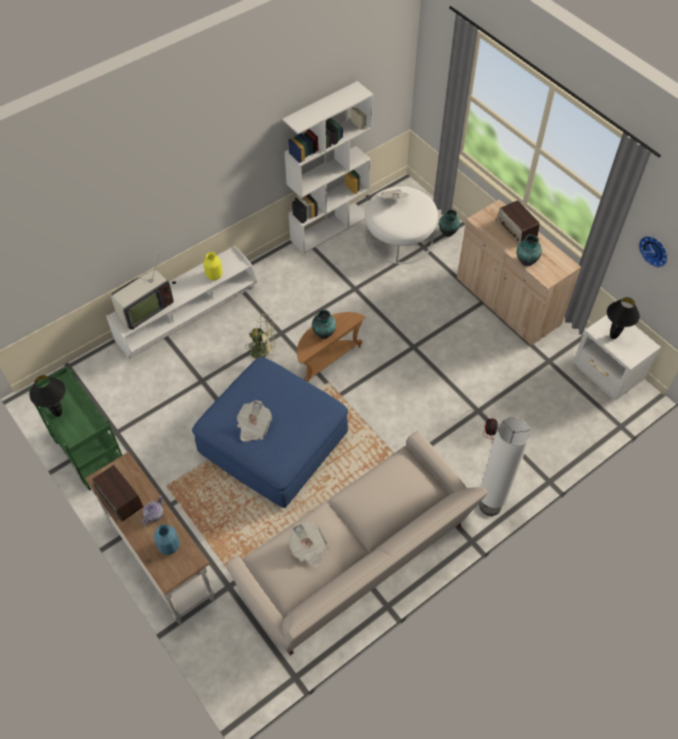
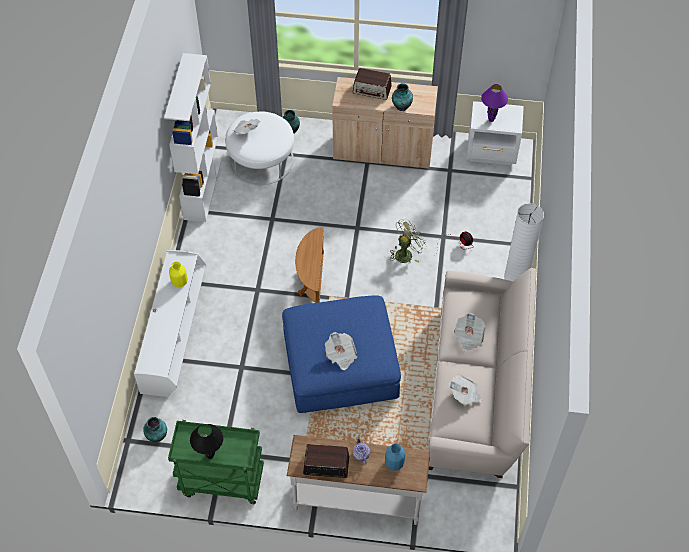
camera: 45 degrees left, 0 degrees up
(143, 310) = (157, 347): television -> none
(264, 351) = (260, 311): green fan -> green fan (406, 253)
(324, 334) = (310, 260): vase -> vase (157, 436)
(371, 503) = (468, 337): none -> newspaper
(613, 336) = (491, 120): black table lamp -> purple table lamp
(655, 250) = (492, 41): wall clock -> none

